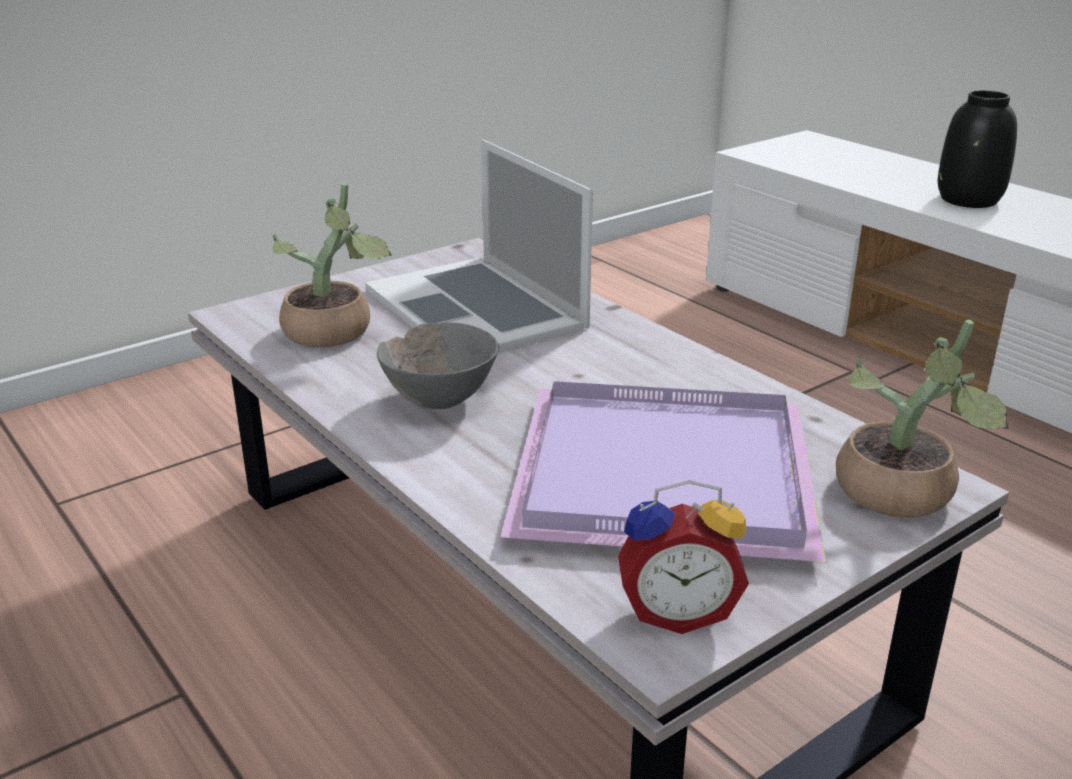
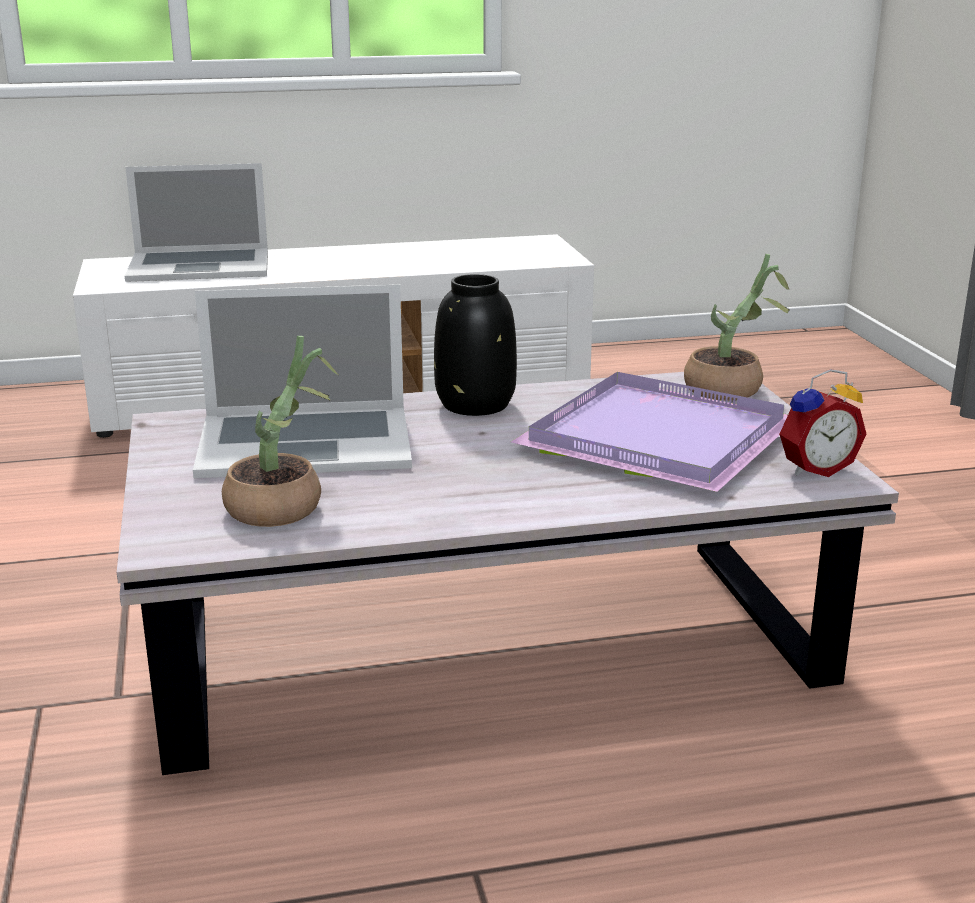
camera: 65 degrees left, 5 degrees down
(440, 399) = (471, 485): grey bowl -> none
(677, 611) = (815, 468): alarm clock -> alarm clock turned 45 degrees clockwise
(863, 163) = (199, 266): none -> laptop
(969, 200) = (328, 263): black vase -> black vase (476, 404)

